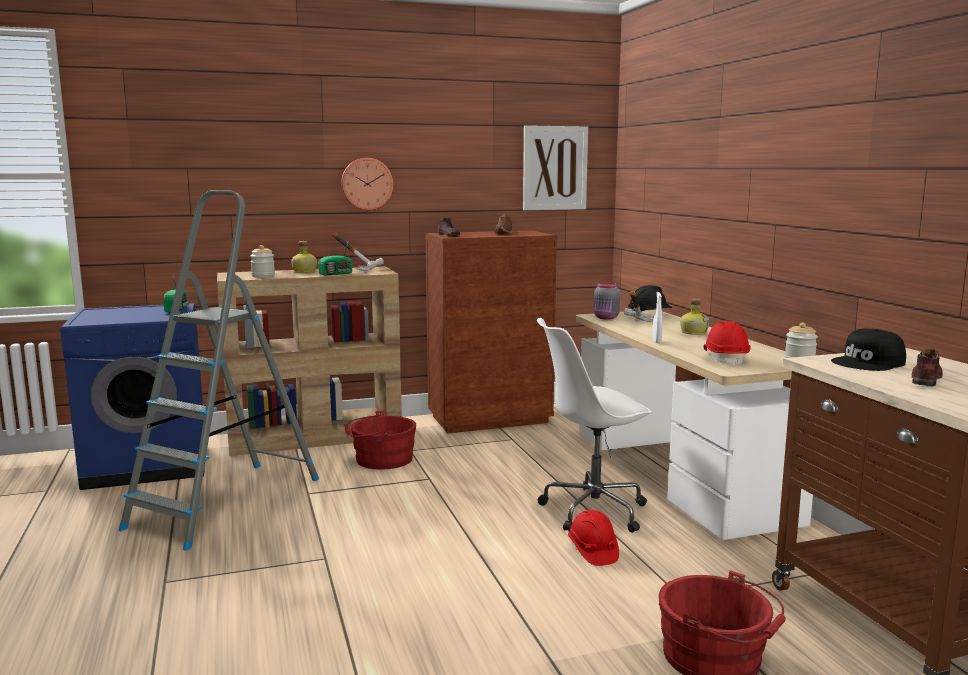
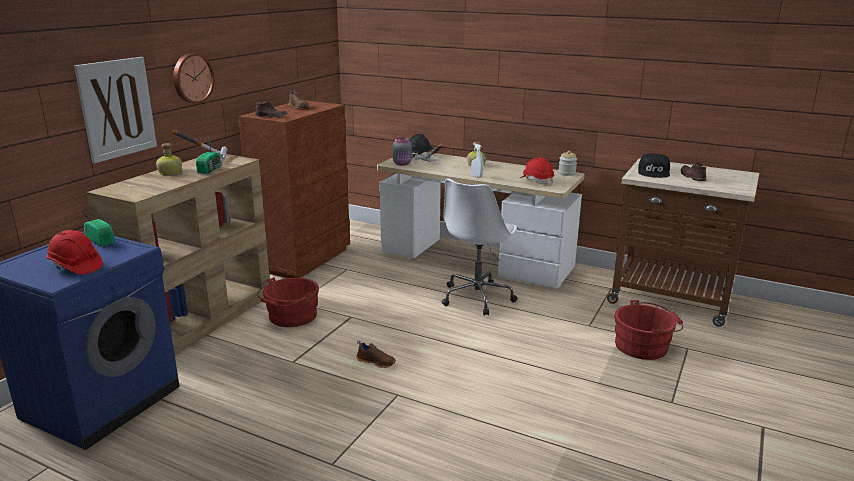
camera: 45 degrees left, 10 degrees up
(225, 503) = (247, 396): grey step ladder -> none
(263, 276) = (155, 186): jar -> none
(368, 523) = (376, 362): none -> brown shoe
(555, 168) = (307, 45): picture -> picture (117, 108)
(592, 551) = (516, 321): red hard hat -> red hard hat (76, 266)

